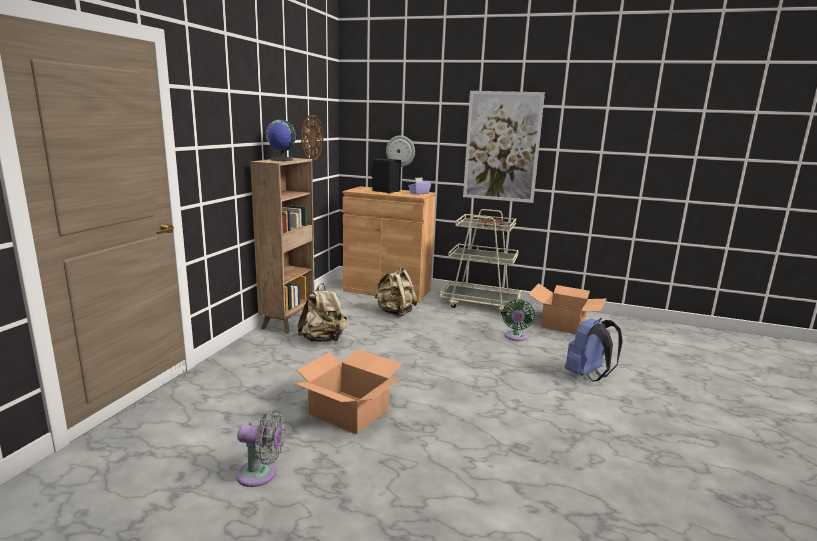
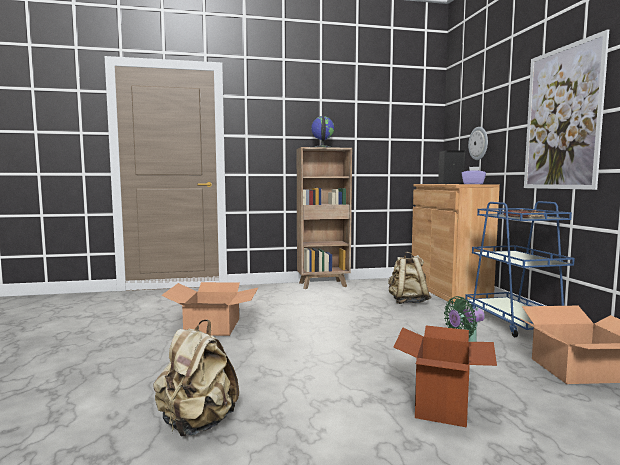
camera: 60 degrees right, 10 degrees down
(261, 474) = (117, 325): grey fan -> none
(311, 137) = (392, 136): wall clock -> none
(323, 340) = (311, 297): beige backpack -> beige backpack (197, 424)
(480, 304) = (515, 323): beige cart -> blue cart
(588, 376) = (442, 407): blue backpack -> cardboard box

